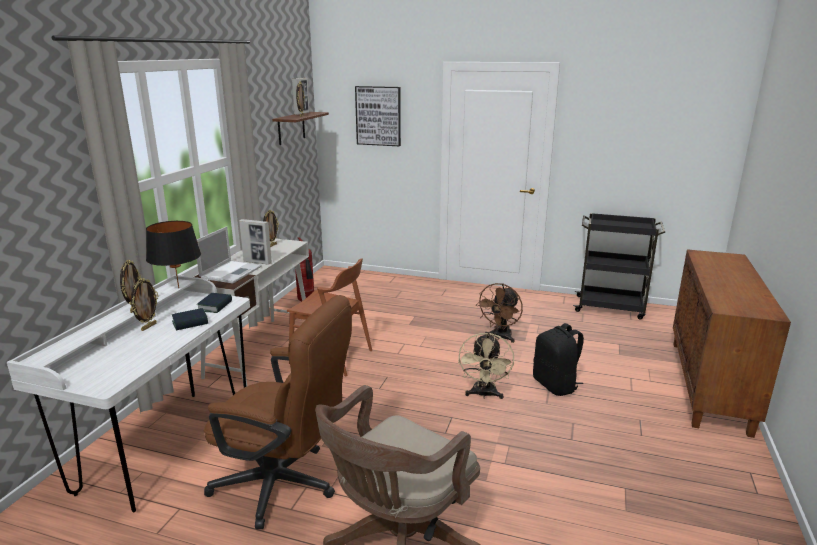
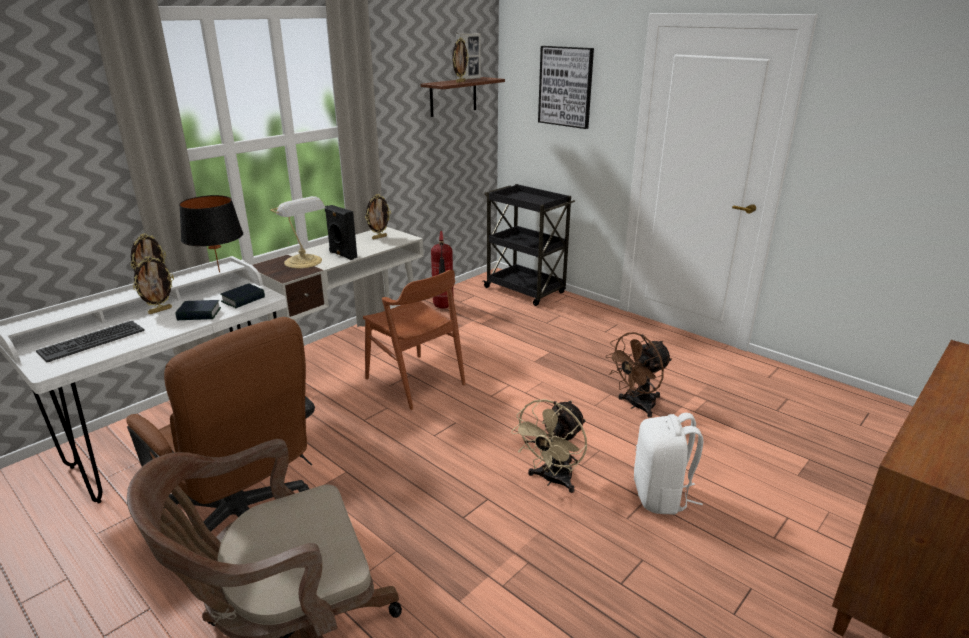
camera: 25 degrees right, 5 degrees up
(116, 360) = (92, 341): none -> keyboard
(231, 272) = (304, 262): laptop -> table lamp
(257, 262) = (342, 255): picture frame -> black speaker
(556, 385) = (661, 496): black backpack -> white backpack
(610, 307) = (840, 399): black cart -> black cart (526, 291)

